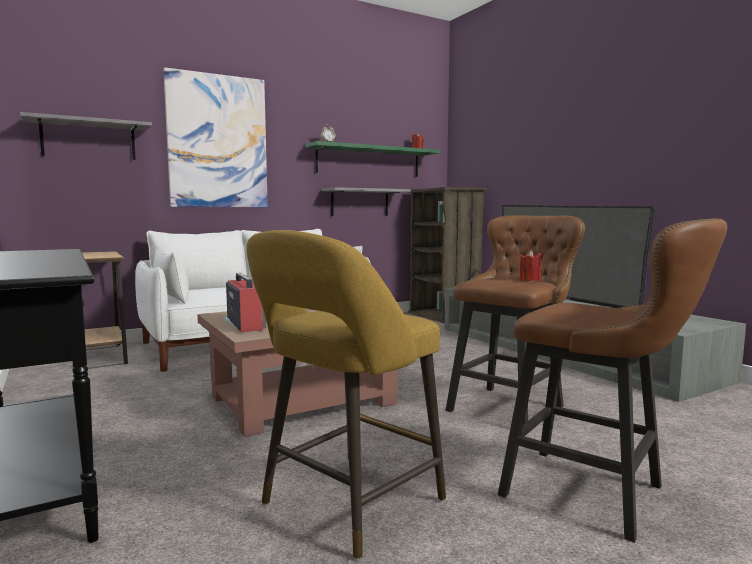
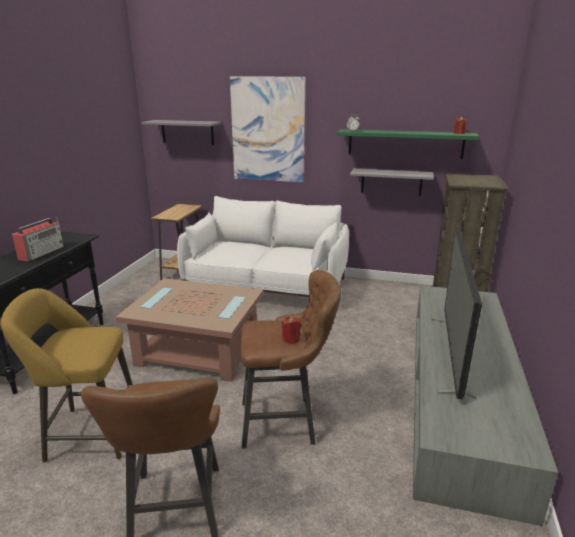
camera: 45 degrees right, 15 degrees up
(245, 324) = (154, 299): radio -> radio (42, 252)

